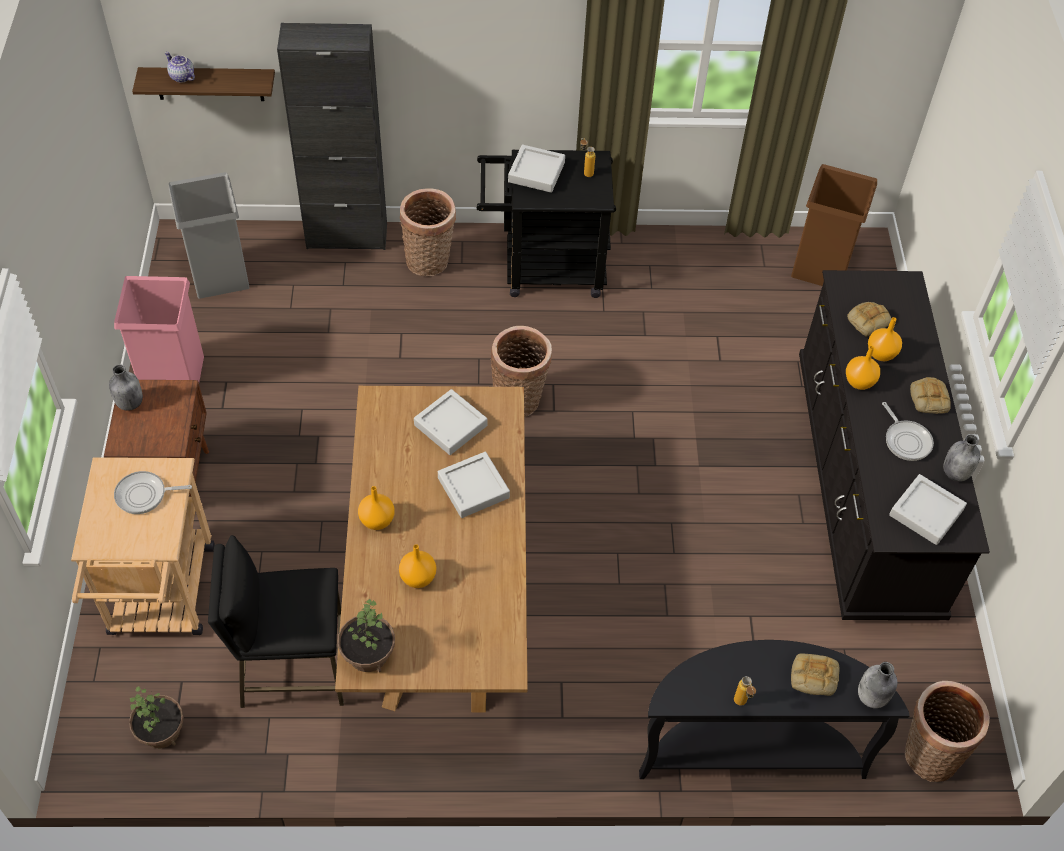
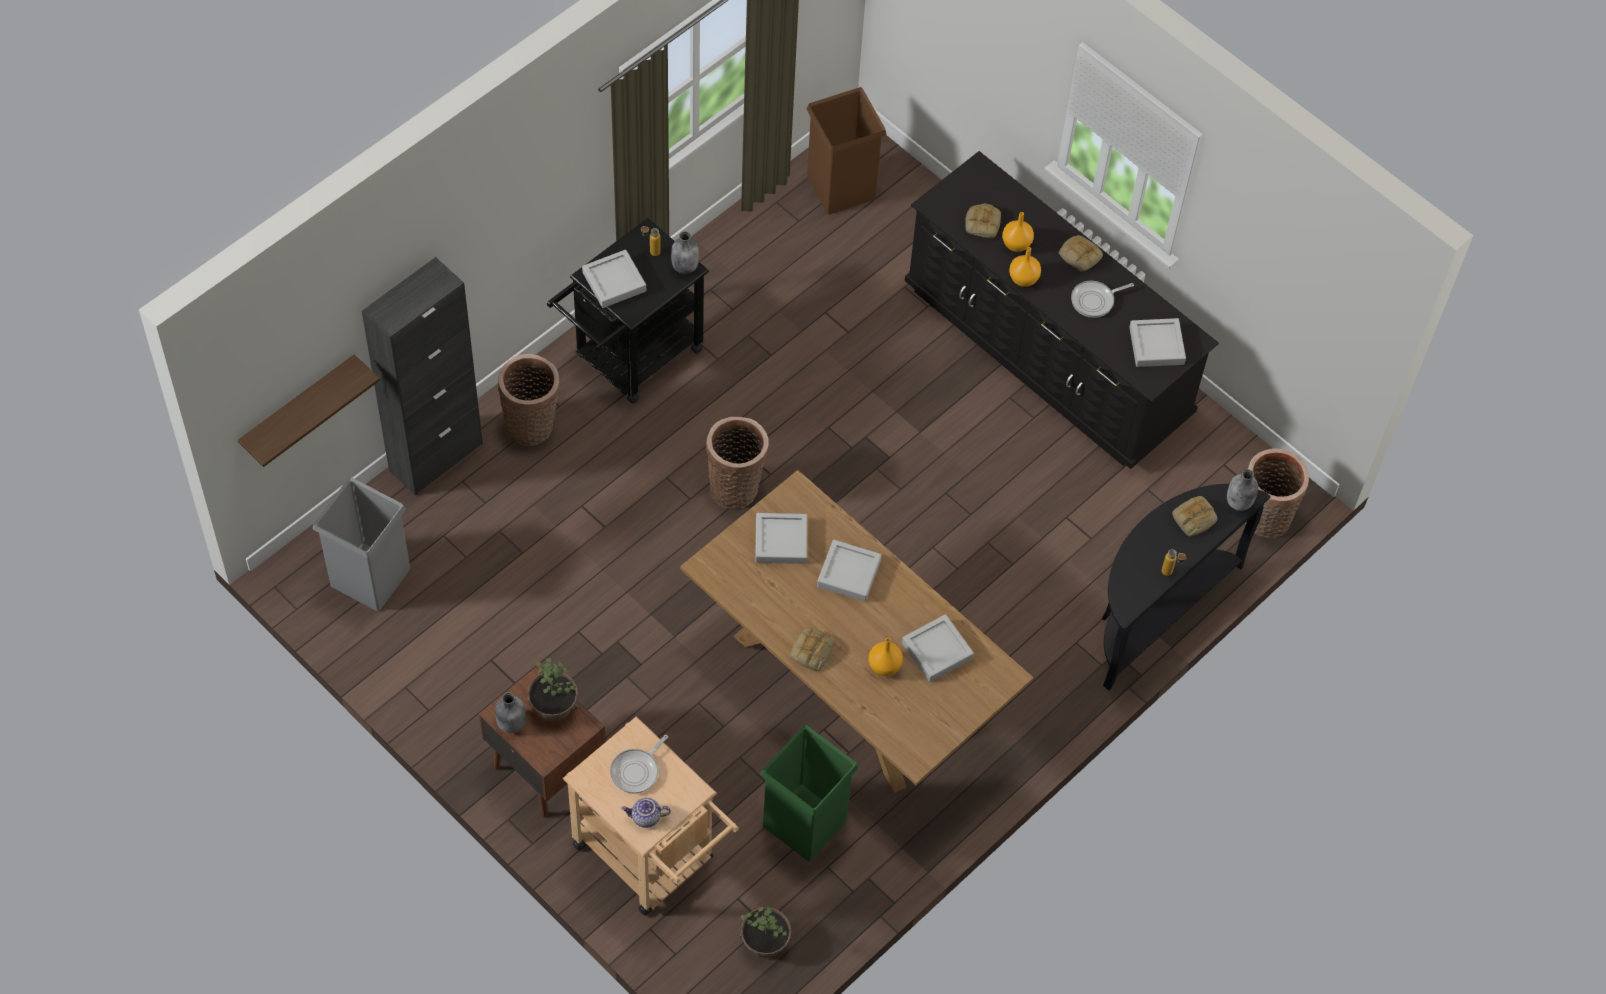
camera: 45 degrees left, 5 degrees up
(172, 376) = (441, 691): pink trash can -> none
(181, 77) = (287, 420): teapot -> teapot (645, 818)
(293, 669) = (804, 822): black stool -> green trash can
(367, 654) = (911, 743): potted plant -> potted plant (553, 706)
(377, 521) = (812, 652): orange vase -> bread
(473, 601) = (937, 651): none -> grey tray
(906, 440) = (1095, 300): frying pan -> frying pan turned 135 degrees clockwise
(956, 472) = (1147, 300): grey bottle -> grey bottle (685, 266)

